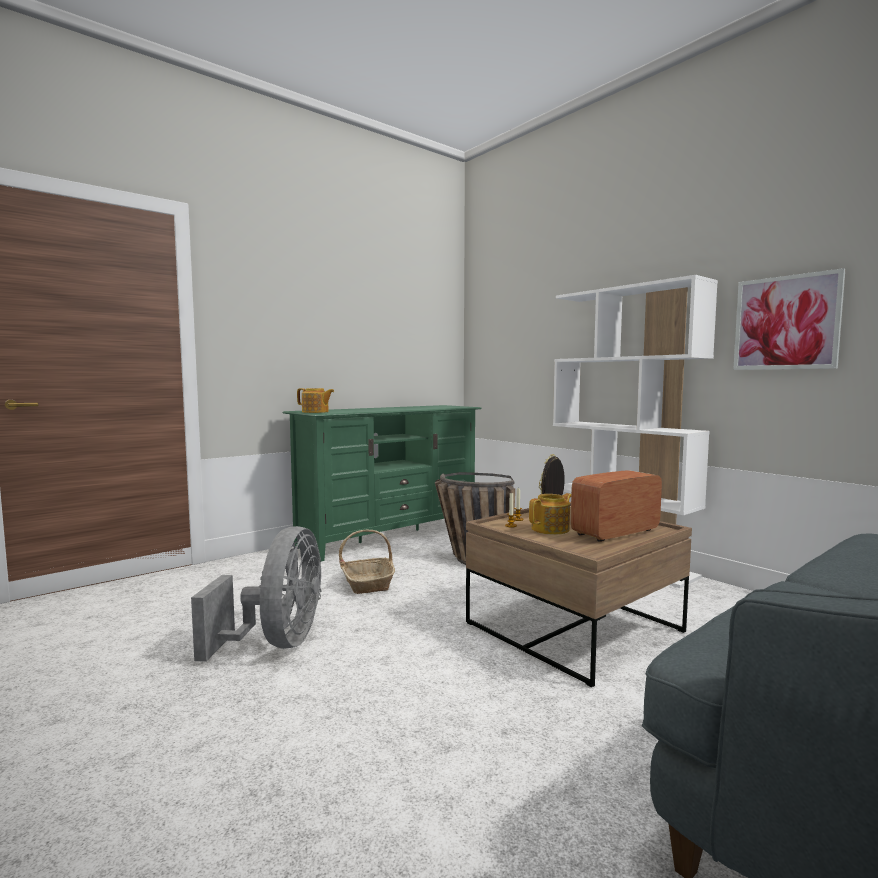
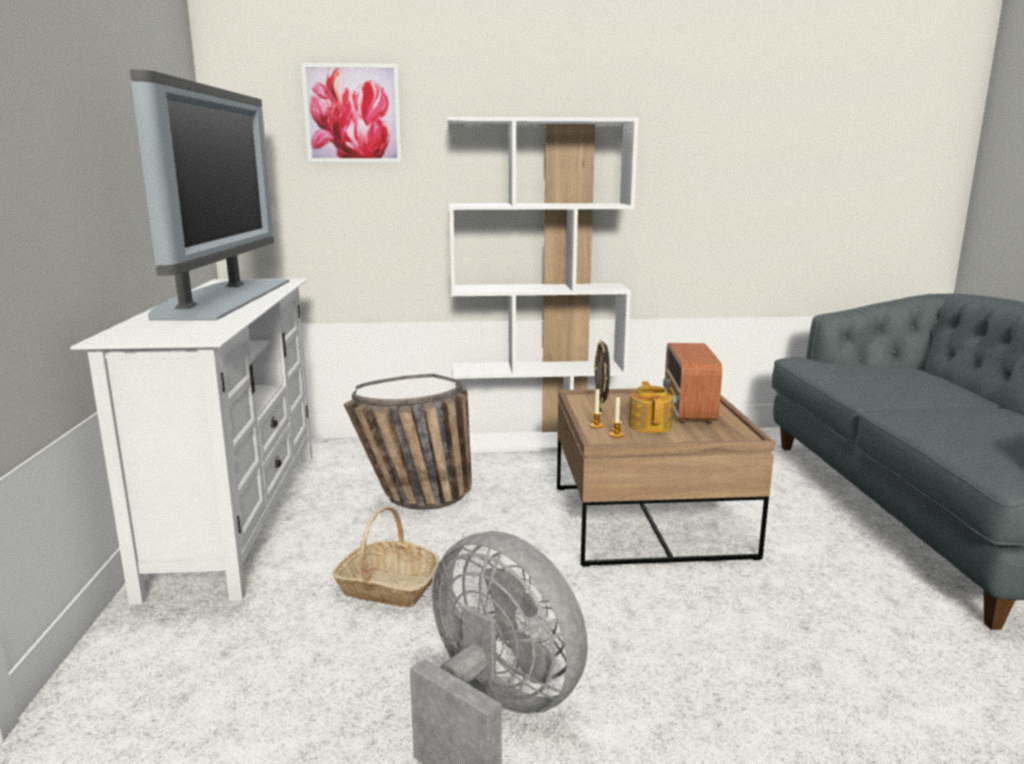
camera: 55 degrees left, 10 degrees up
(315, 412) = (171, 336): teapot -> none
(390, 535) = (237, 516): green tv stand -> white tv stand
(402, 408) = (221, 298): none -> television
(786, 323) = (688, 172): picture -> picture (352, 114)

